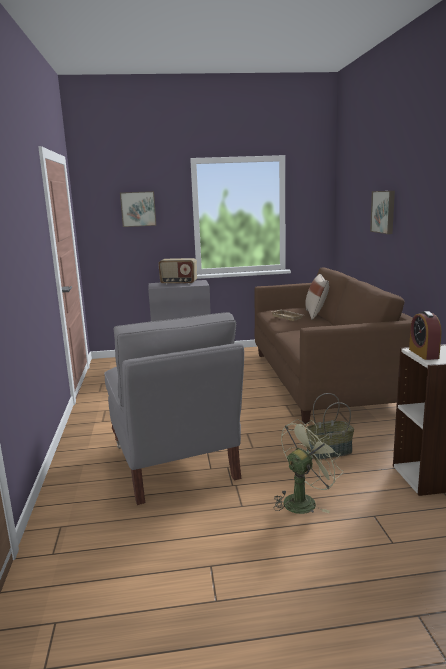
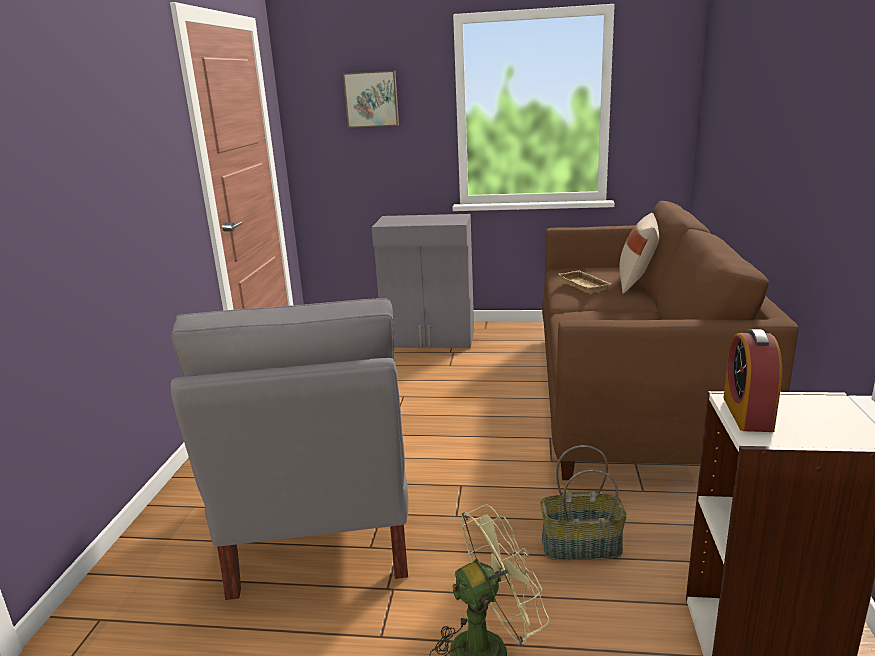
camera: 15 degrees right, 5 degrees up
(178, 283) = (424, 219): radio -> none
(384, 211) = (764, 106): picture -> none

